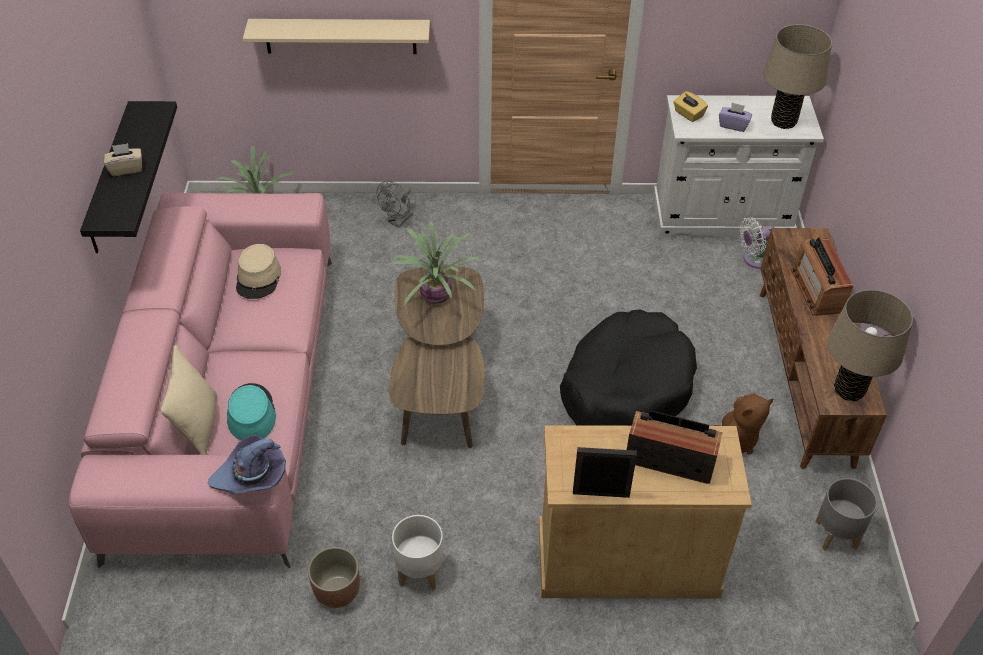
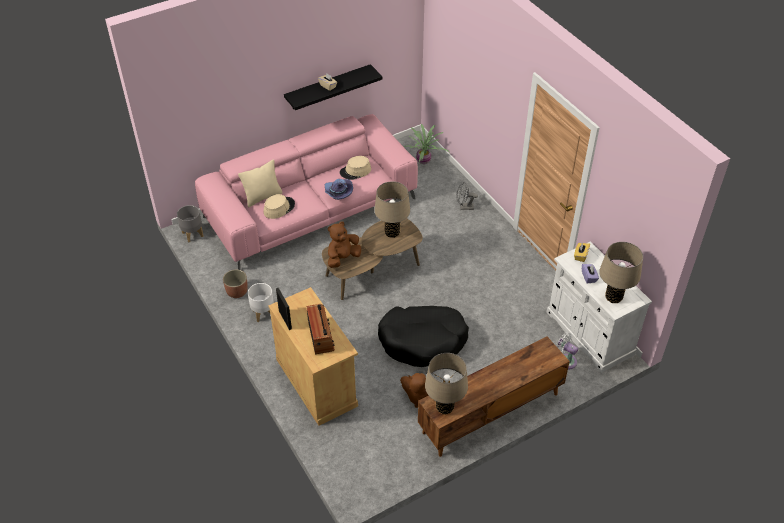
camera: 60 degrees right, 0 degrees up
(250, 414) = (279, 208): turquoise hat -> beige hat
(252, 476) = (237, 220): purple hat -> purple hat (338, 193)
(340, 36) = (478, 98): beige shelf -> none
(433, 384) = (343, 258): none -> brown plush toy
(434, 298) = (392, 232): potted plant -> beige table lamp
(817, 290) = (511, 371): radio -> none
(836, 535) = (388, 461): grey planter -> grey planter (192, 234)

